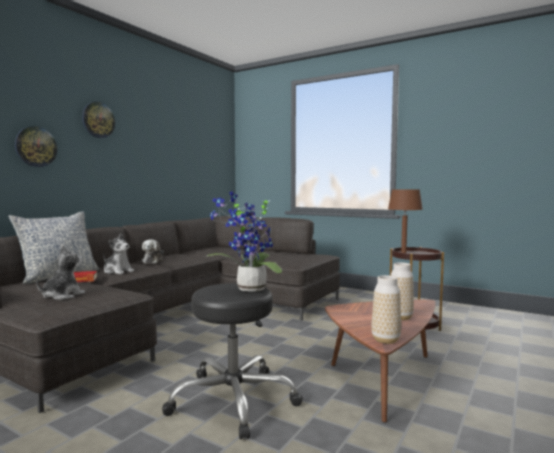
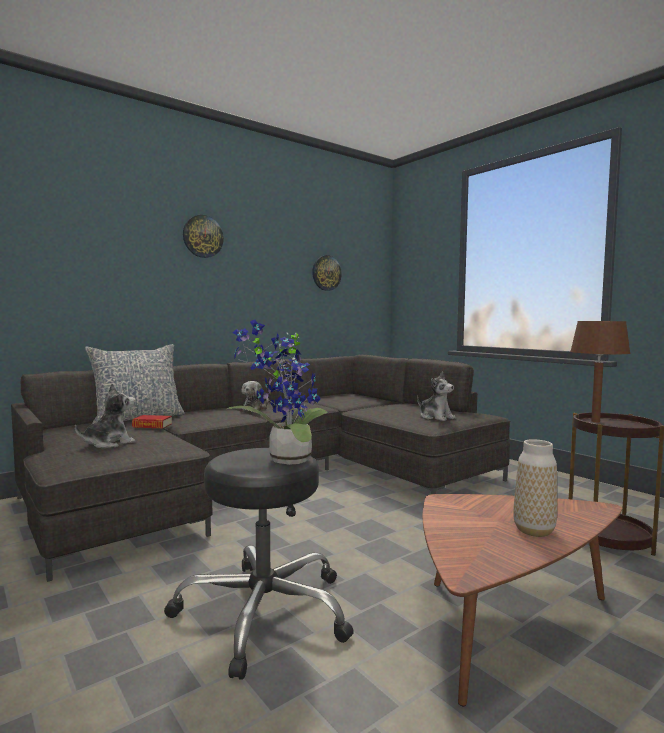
camera: 20 degrees right, 0 degrees up
(35, 146) = (127, 269): wall clock -> wall clock (326, 273)
(118, 271) = (202, 418): plush toy -> plush toy (435, 417)
(385, 340) = (474, 569): vase -> none

